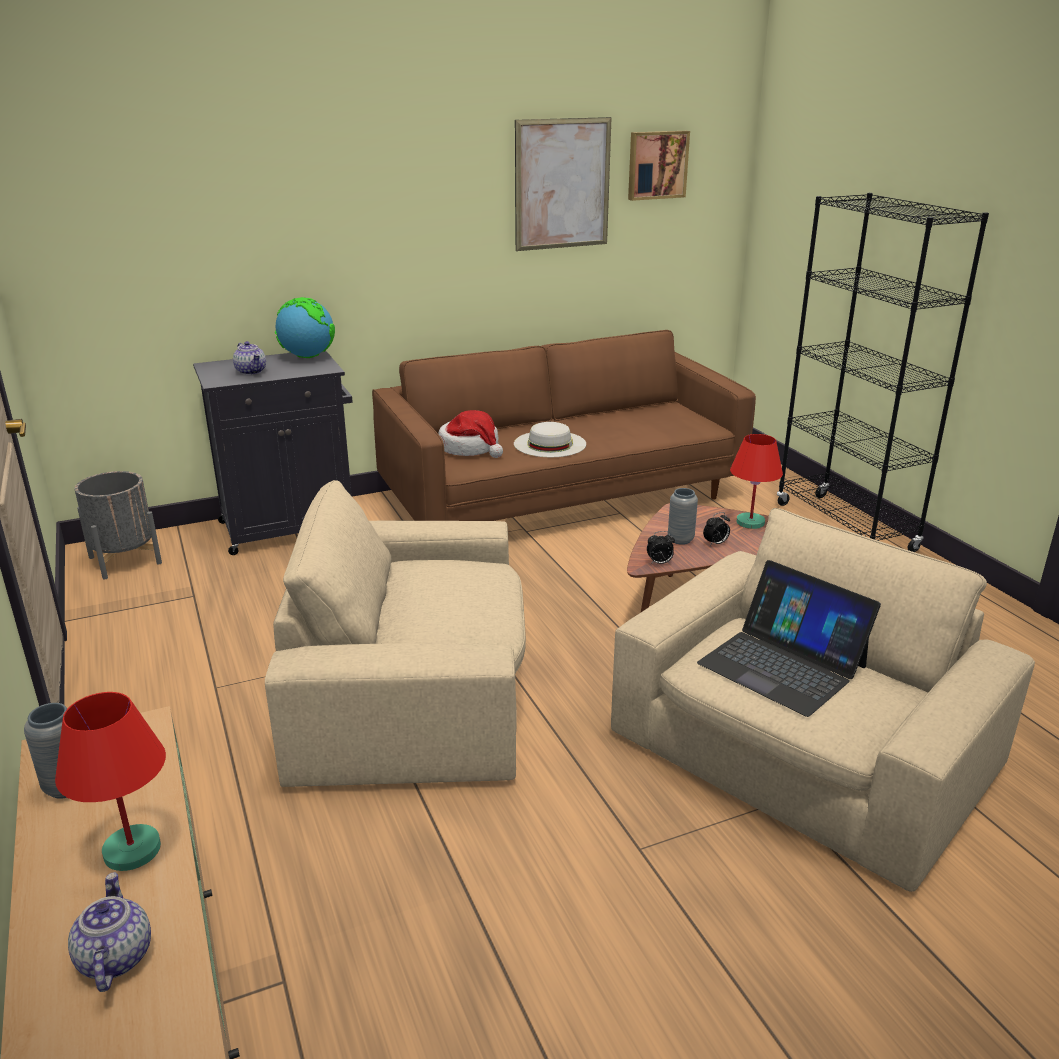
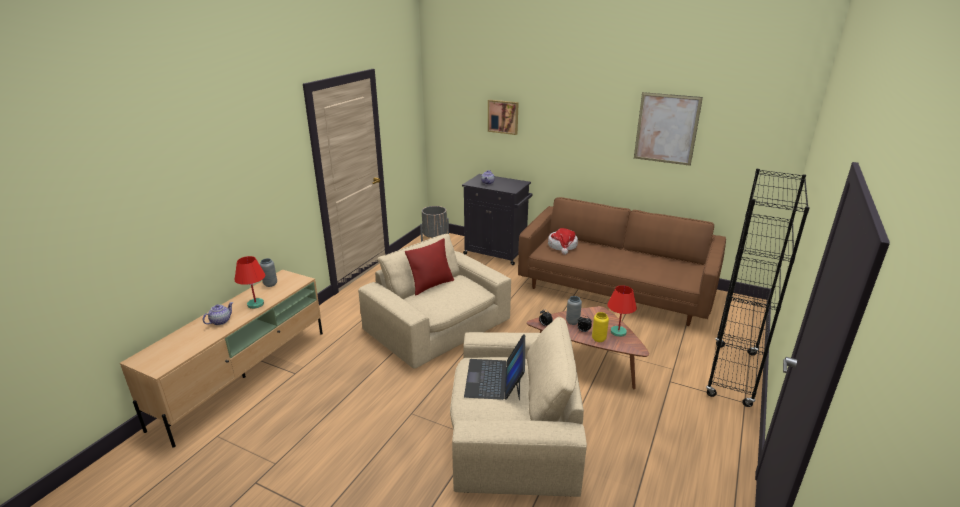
camera: 50 degrees right, 0 degrees up
(307, 356) = (517, 183): globe -> none
(384, 601) = (431, 285): none -> red pillow
(550, 444) = (596, 258): white hat -> none
(656, 165) = (732, 127): picture -> picture (503, 116)
(750, 543) = (598, 339): none -> yellow vase

